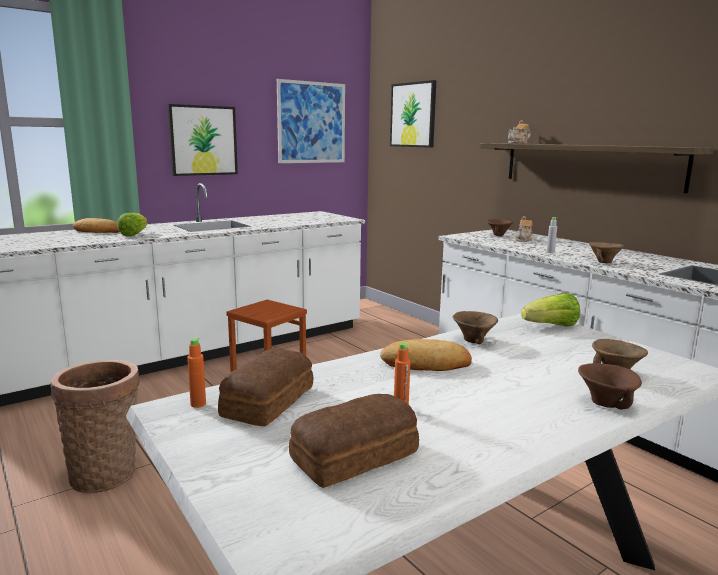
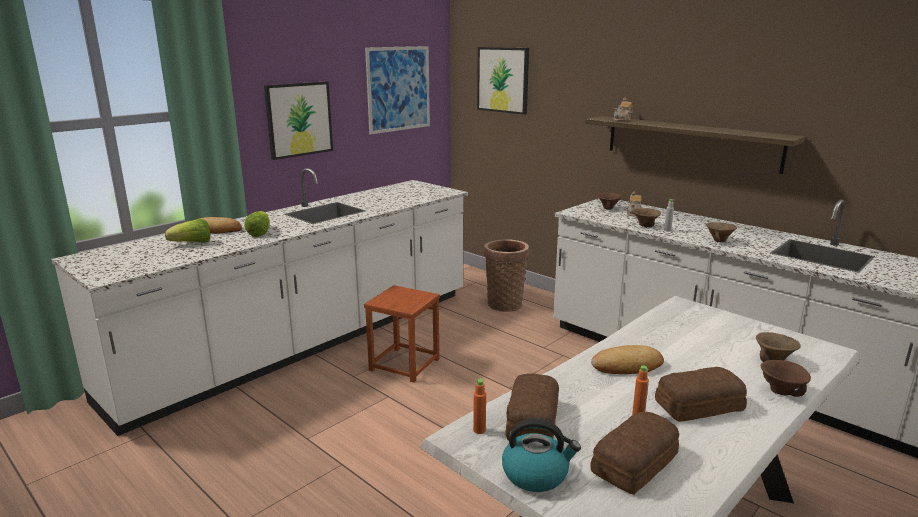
camera: 10 degrees left, 5 degrees up
(106, 472) = (304, 479): basket -> basket (505, 303)
(221, 452) = (536, 474): none -> kettle
(472, 341) = (648, 336): brown bowl -> brown bowl (644, 226)
(483, 406) = (697, 405): none -> bread
(551, 326) = (700, 313): lettuce -> lettuce (192, 243)

